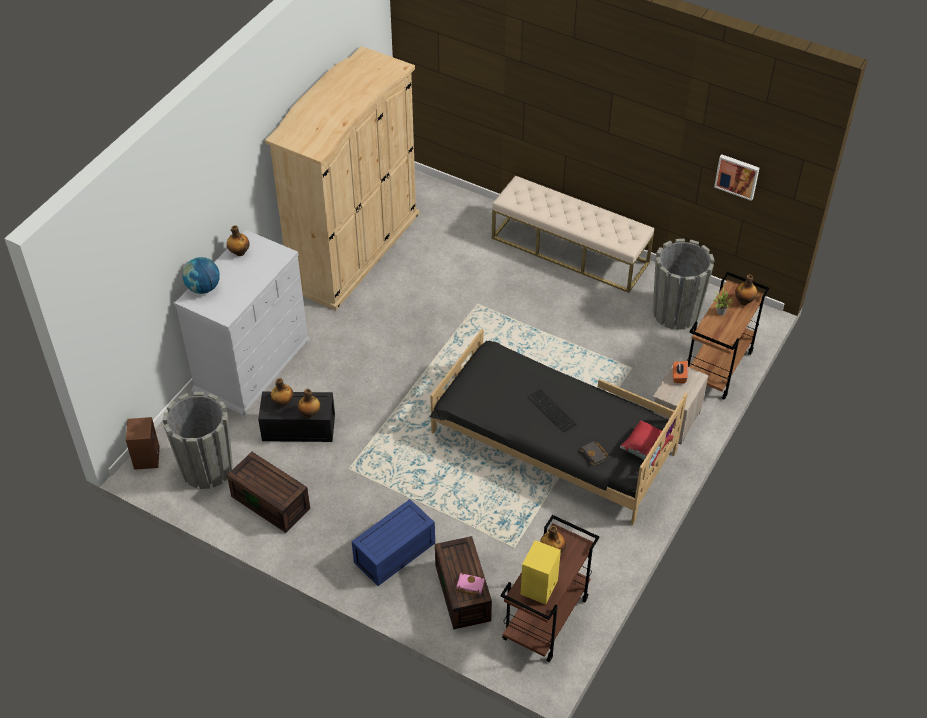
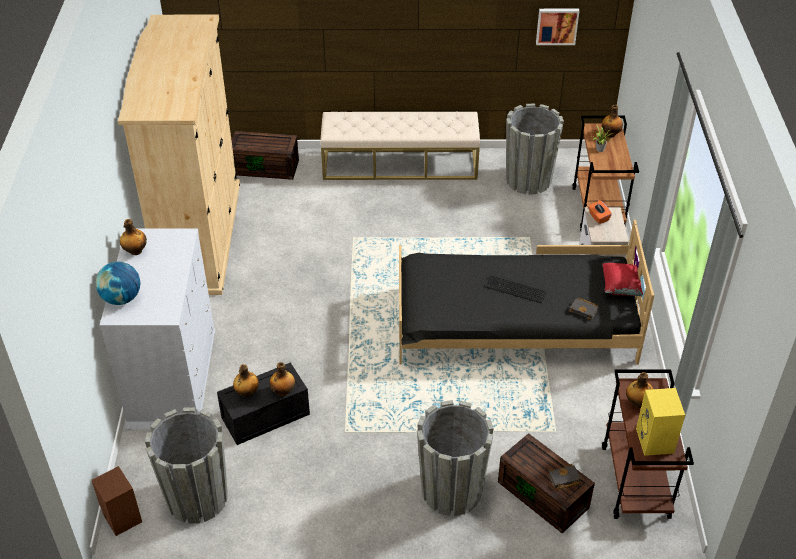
camera: 30 degrees left, 5 degrees down
(272, 502) = (292, 499): brown storage box -> brown storage box (266, 167)
(394, 554) = (451, 490): blue storage box -> grey planter
(469, 586) = (564, 479): pink book -> black book

